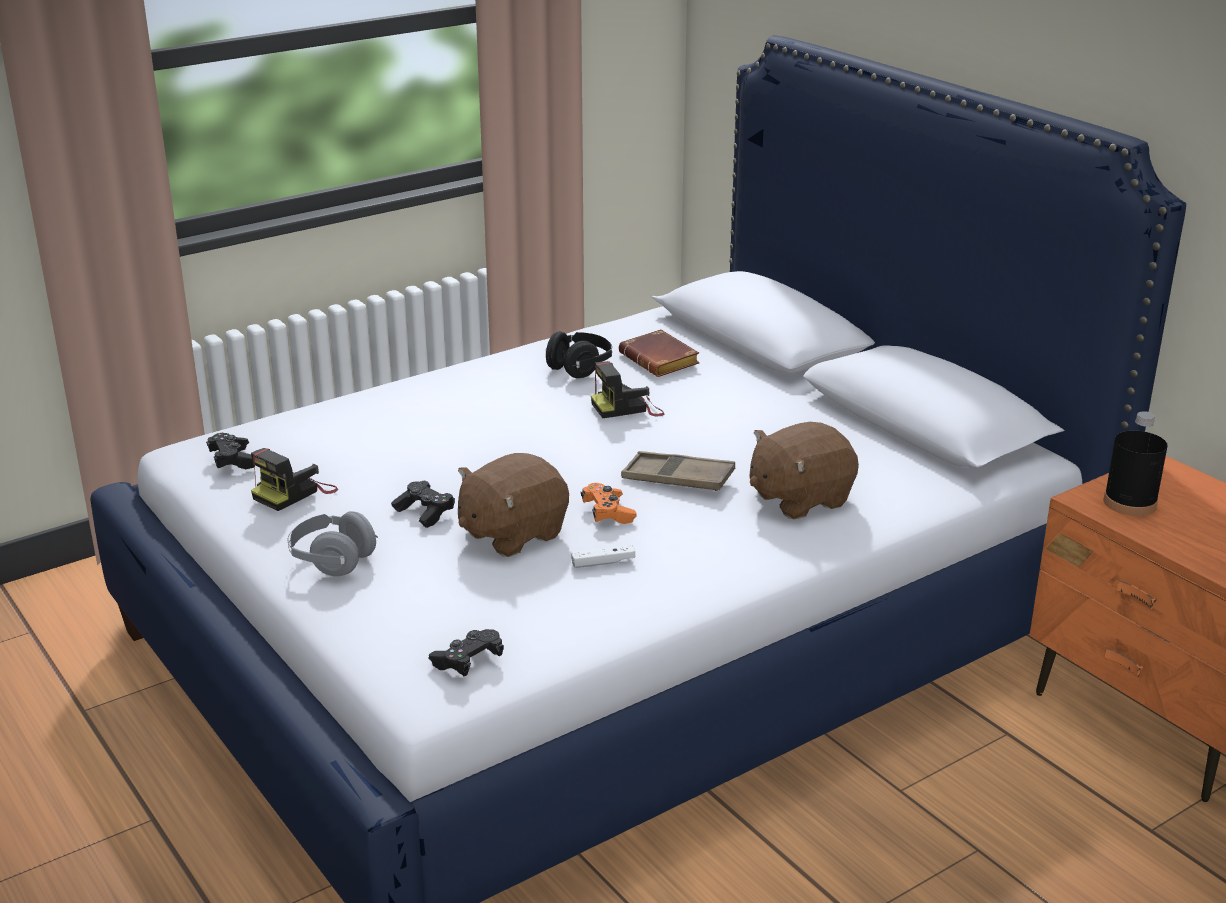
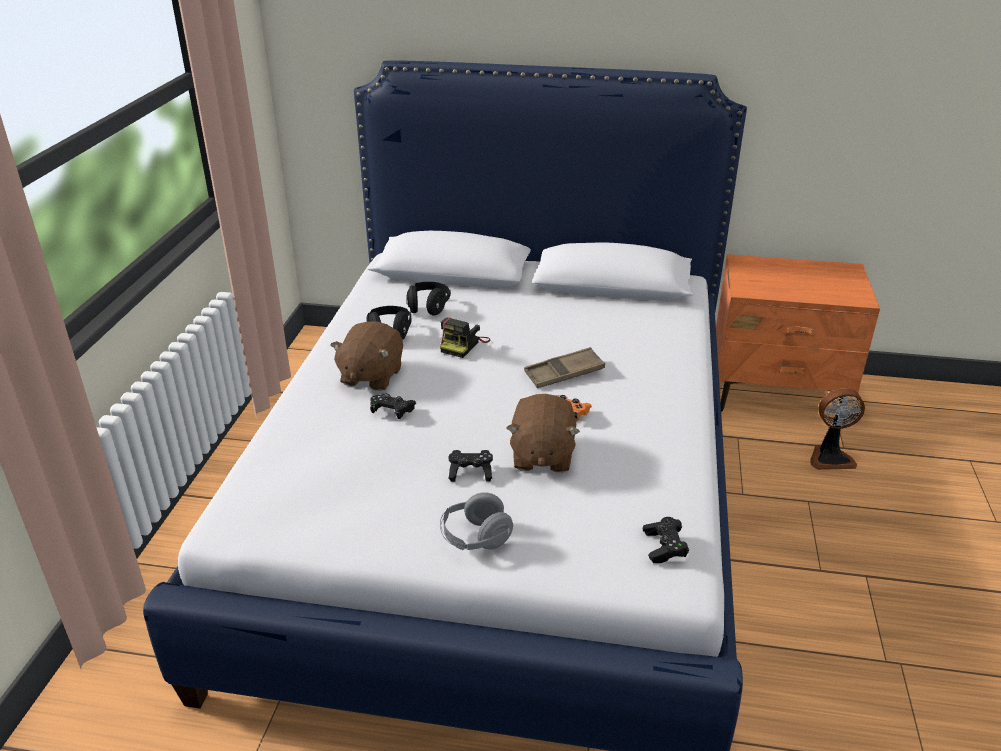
camera: 45 degrees left, 5 degrees up
(233, 460) = (279, 512): black game controller -> black game controller (392, 411)
(294, 493) = (367, 509): camera -> none
(603, 562) = (618, 443): white game controller -> none
(662, 361) = (428, 307): brown book -> black headphones
(799, 499) = (636, 353): brown plush toy -> brown plush toy (371, 376)
(1106, 827) = (830, 457): none -> fan
(1130, 503) = (761, 284): black bottle -> none

